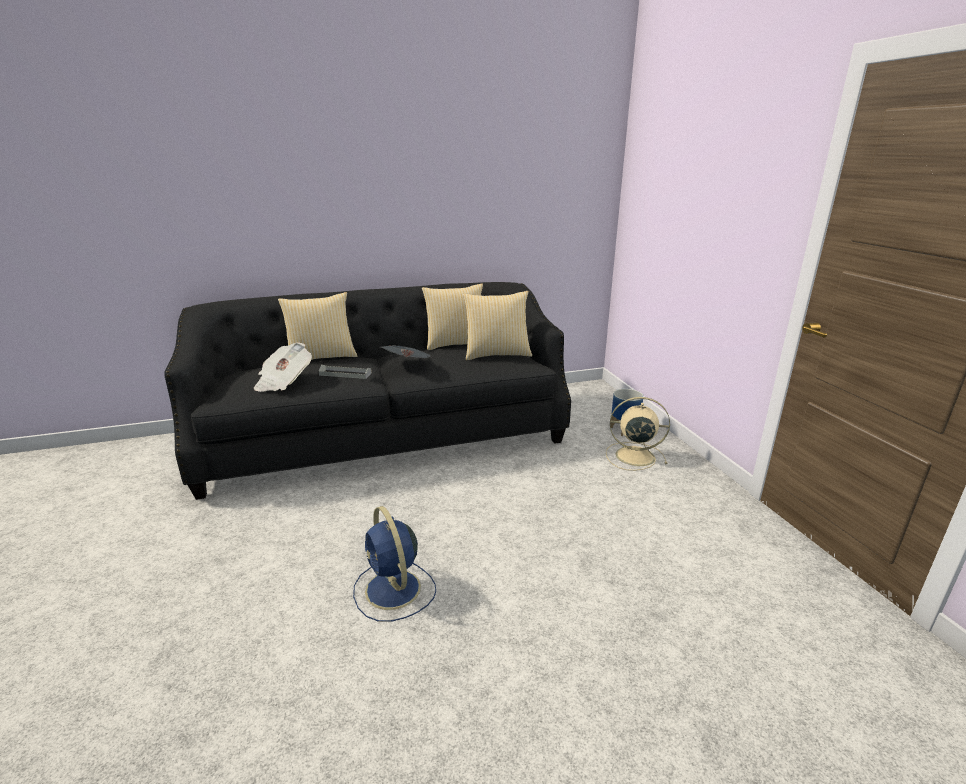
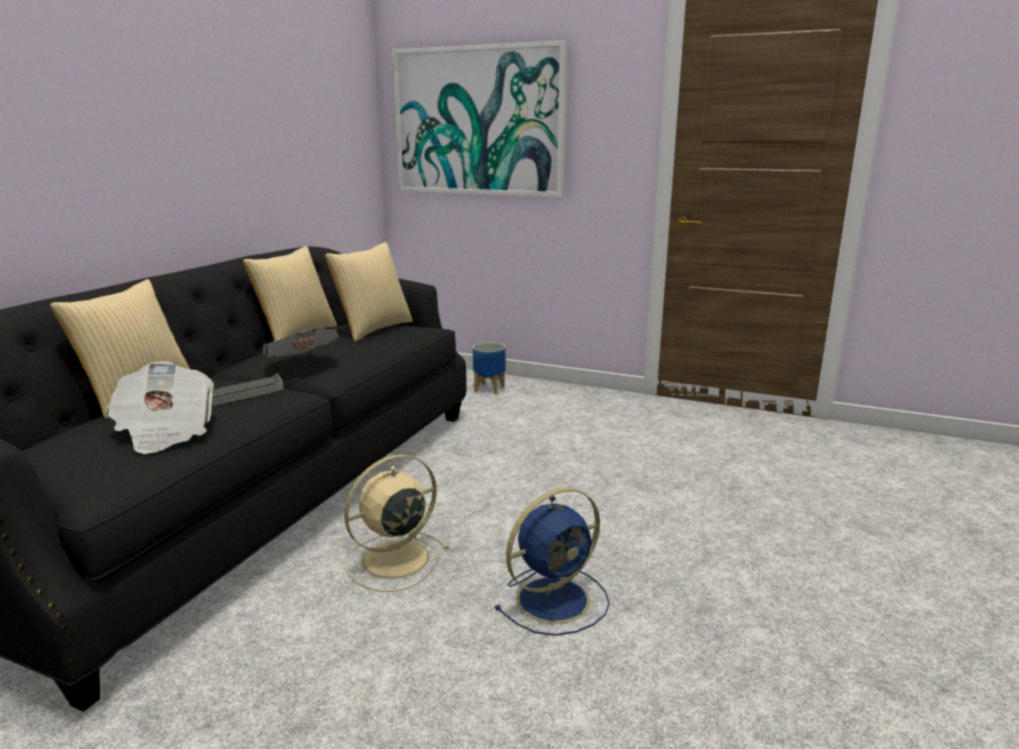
camera: 50 degrees left, 5 degrees down
(394, 591) = (556, 599): blue fan -> blue fan turned 45 degrees counterclockwise
(633, 456) = (532, 403): beige fan -> beige fan (393, 560)
(676, 192) = (478, 122): none -> picture

